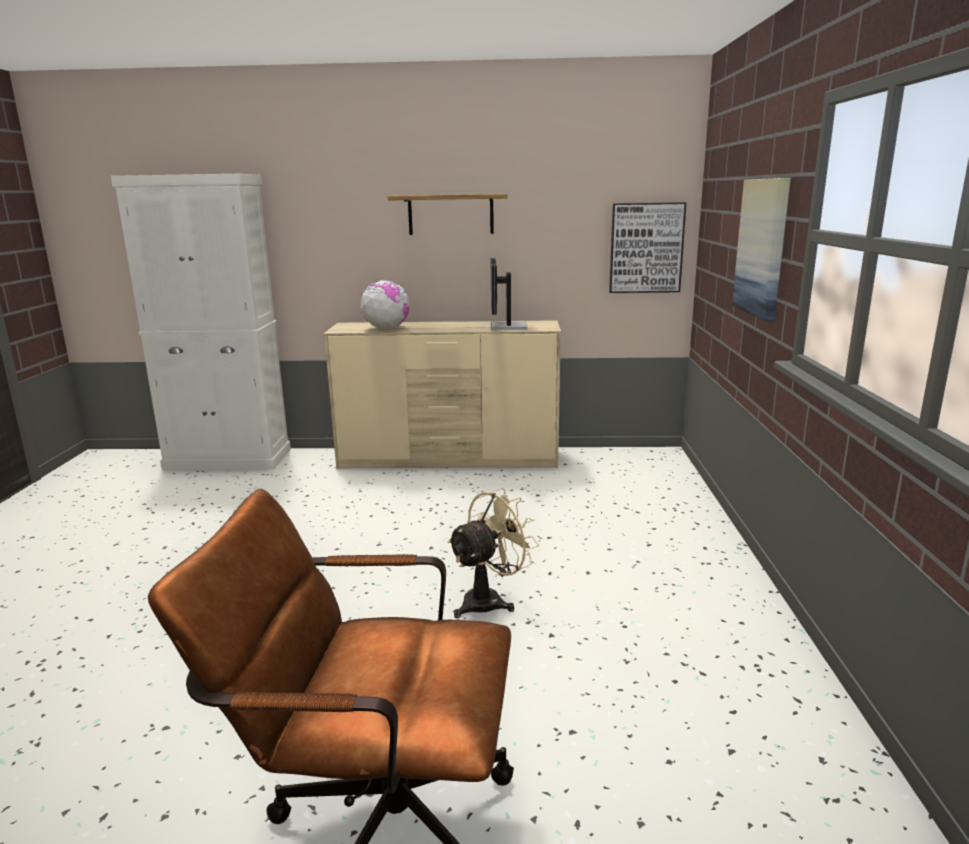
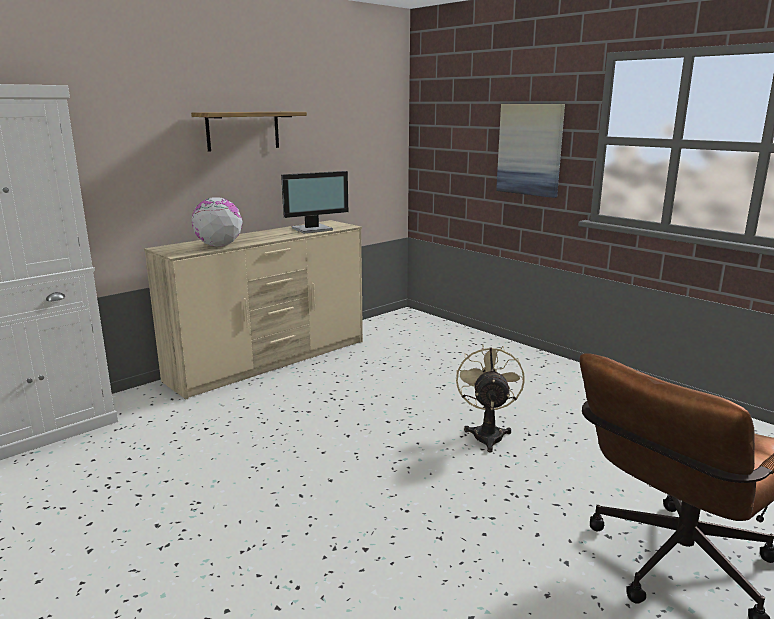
camera: 45 degrees left, 0 degrees up
(506, 327) = (313, 229): monitor -> monitor turned 75 degrees counterclockwise
(646, 248) = (381, 155): picture -> none

